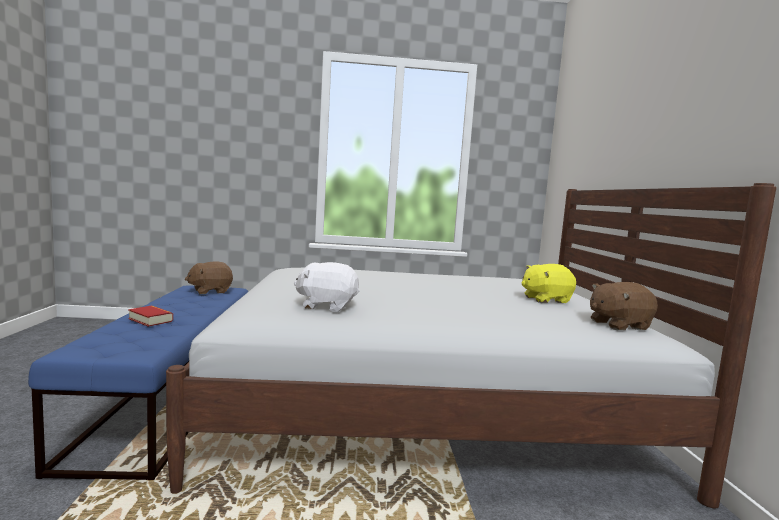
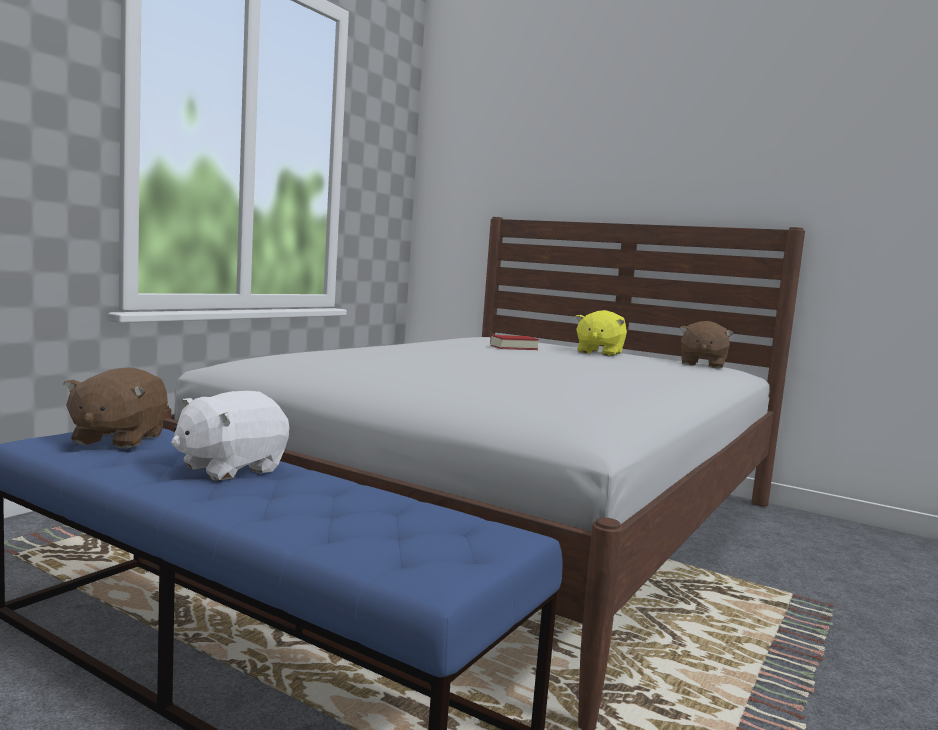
camera: 55 degrees left, 0 degrees up
(150, 320) = (284, 502): book -> book (513, 347)
(327, 306) = (575, 394): white plush toy -> white plush toy (230, 468)

